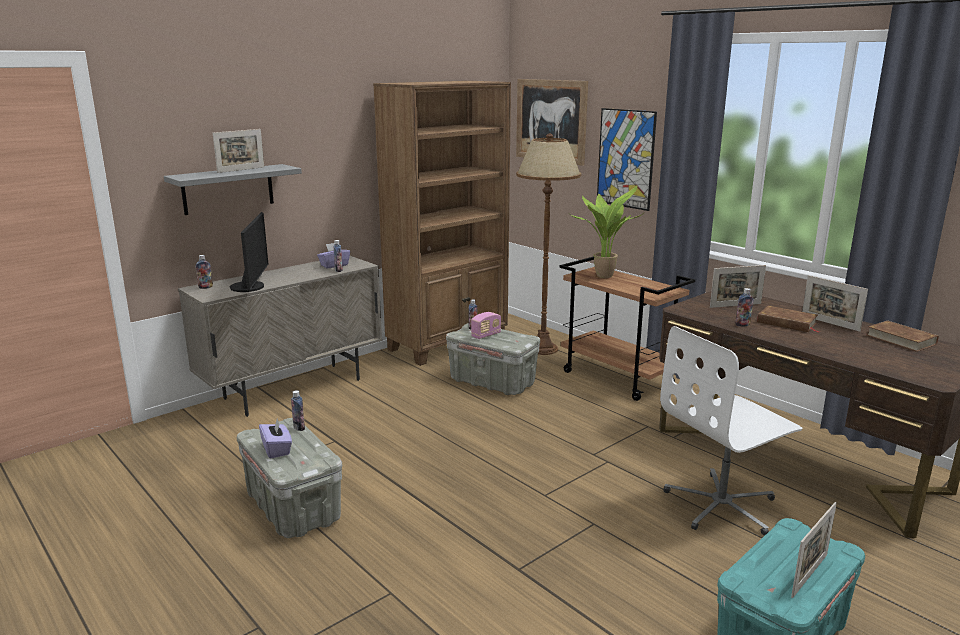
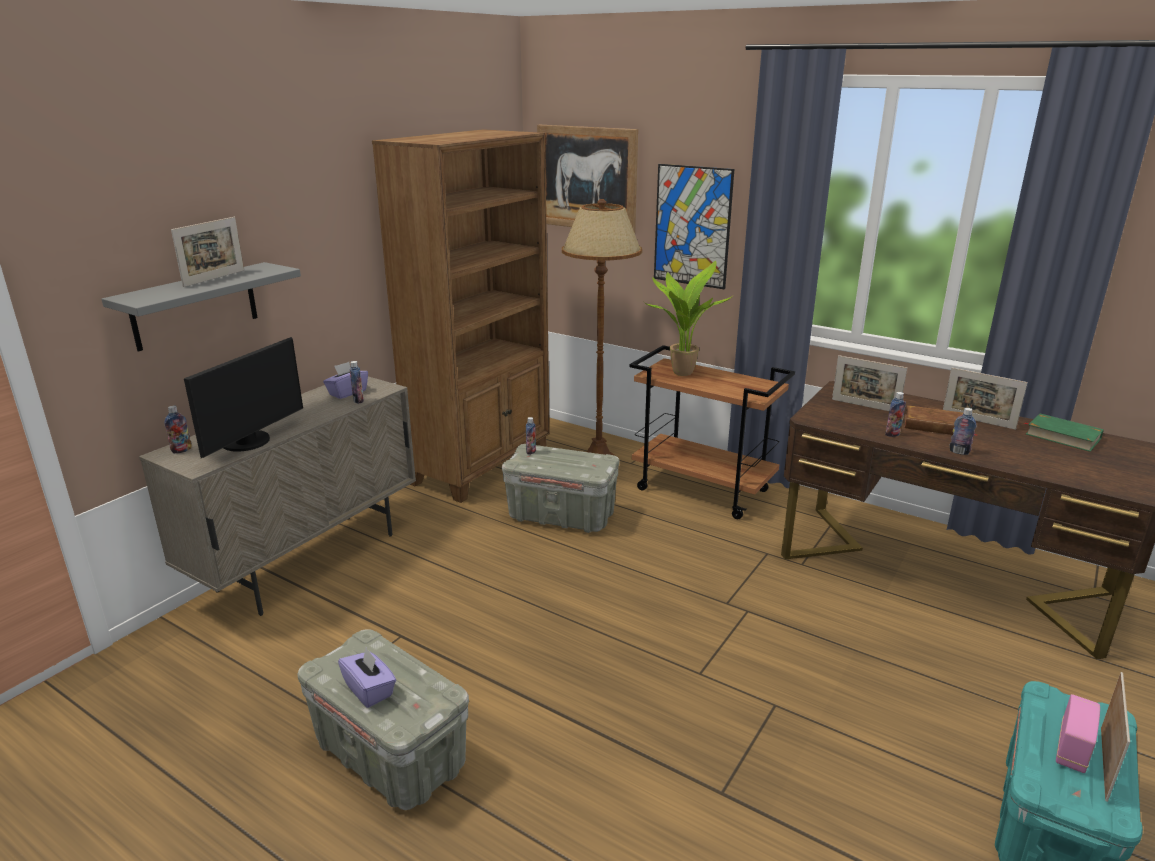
camera: 15 degrees left, 5 degrees up
(251, 287) = (250, 442): monitor -> monitor turned 45 degrees clockwise
(299, 428) = (383, 646): bottle -> bottle (959, 452)
(486, 335) = (553, 461): radio -> radio (1072, 749)
(722, 505) = (899, 651): white office chair -> none
(735, 305) = (864, 406): picture frame -> picture frame turned 60 degrees clockwise
(900, 339) = (1062, 436): brown book -> green book

